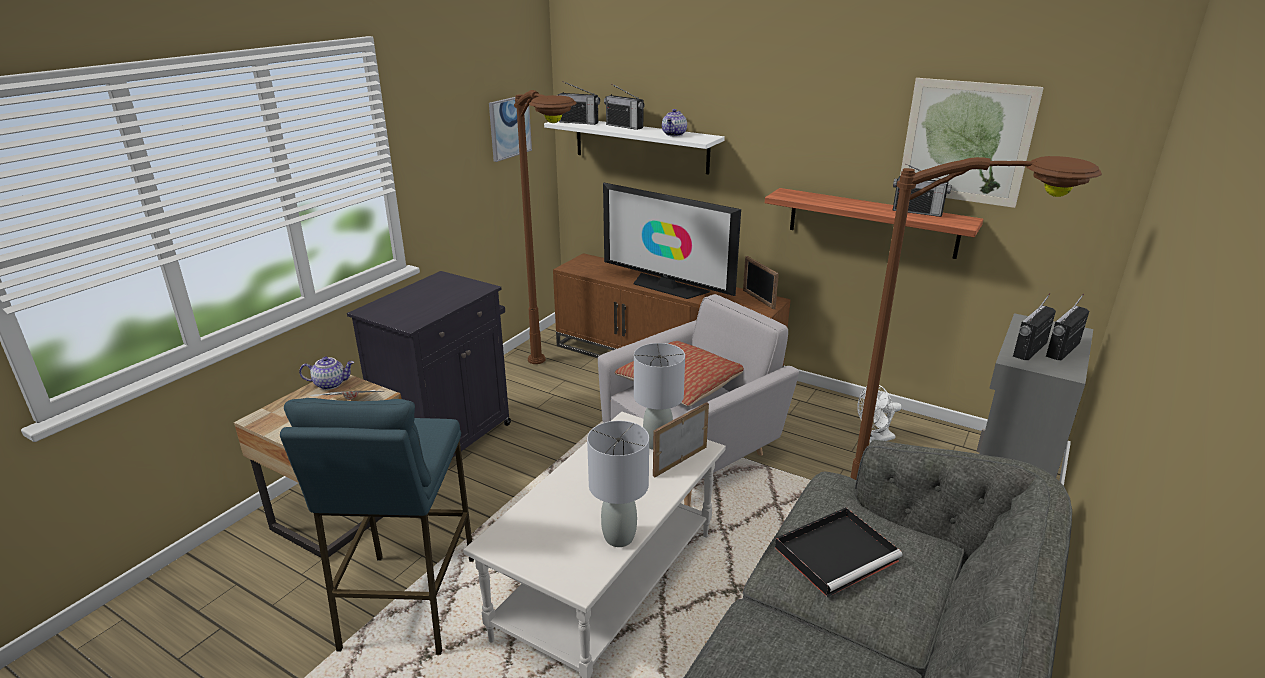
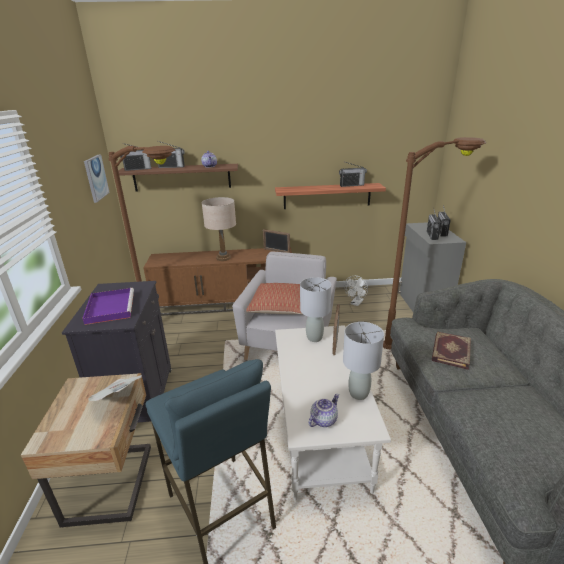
camera: 35 degrees left, 0 degrees up
(330, 384) = (76, 389): teapot -> teapot (323, 420)
(417, 302) = (110, 307): none -> purple tray
(641, 145) = (182, 177): white shelf -> brown shelf
(667, 287) = (223, 258): television -> beige table lamp
(837, 553) = (450, 351): black tray -> book
(965, 142) = (367, 146): picture -> none

